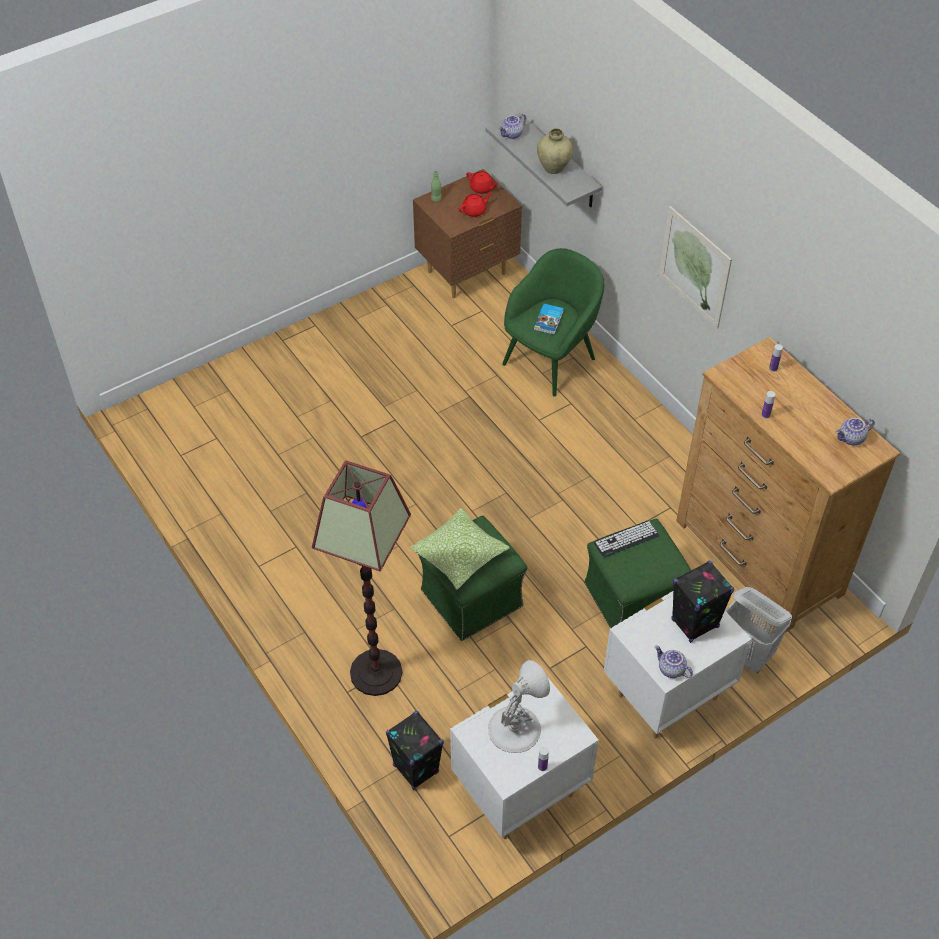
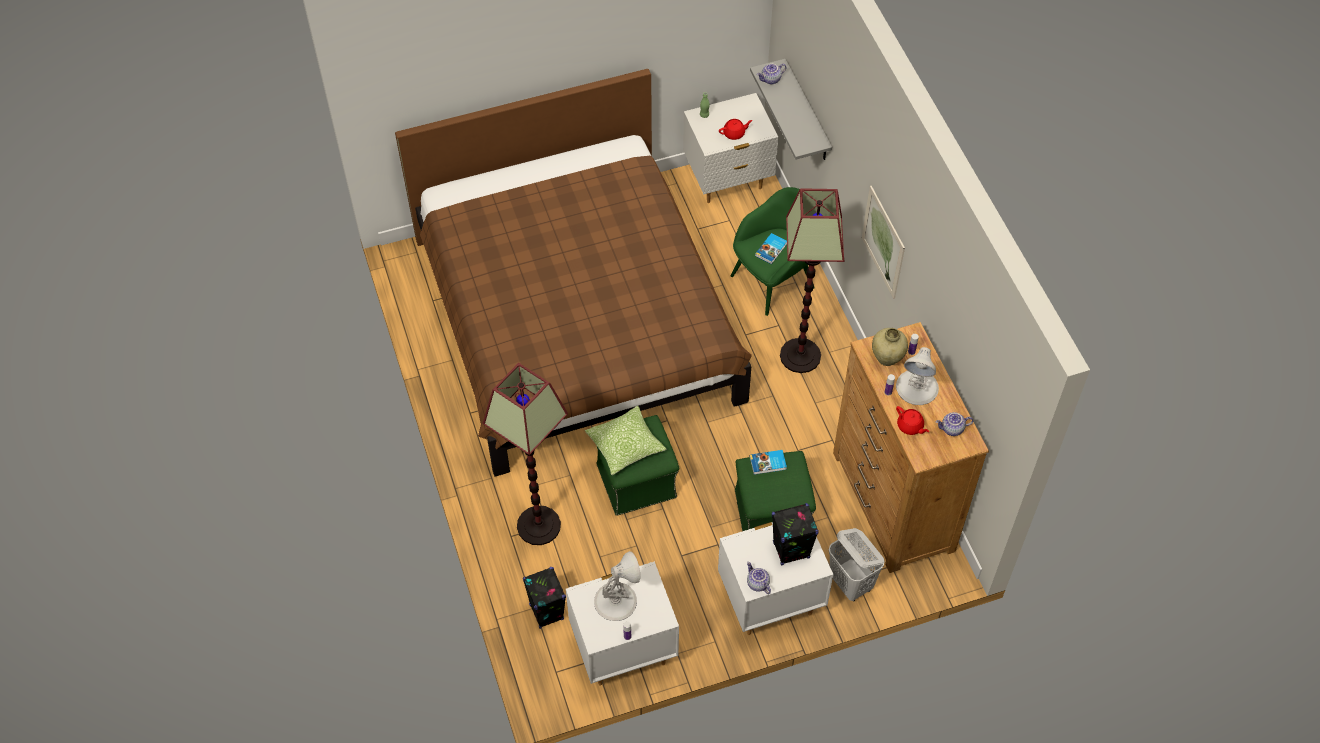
camera: 15 degrees right, 5 degrees up
(349, 443) = (576, 321): none -> brown bed
(467, 273) = (727, 181): brown nightstand -> white nightstand
(482, 188) = (748, 112): red teapot -> red teapot (910, 426)
(553, 168) = (795, 120): beige vase -> beige vase (887, 358)
(605, 429) = (800, 356): none -> floor lamp
(626, 539) = (768, 463): keyboard -> book
(795, 404) = (917, 388): none -> white table lamp

